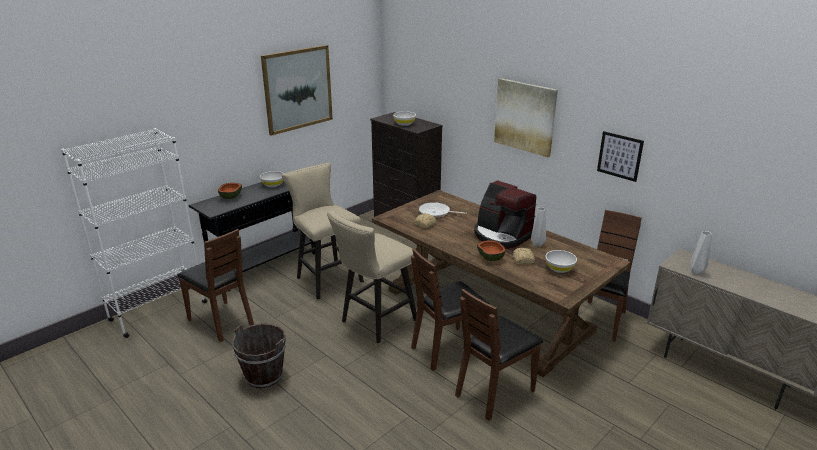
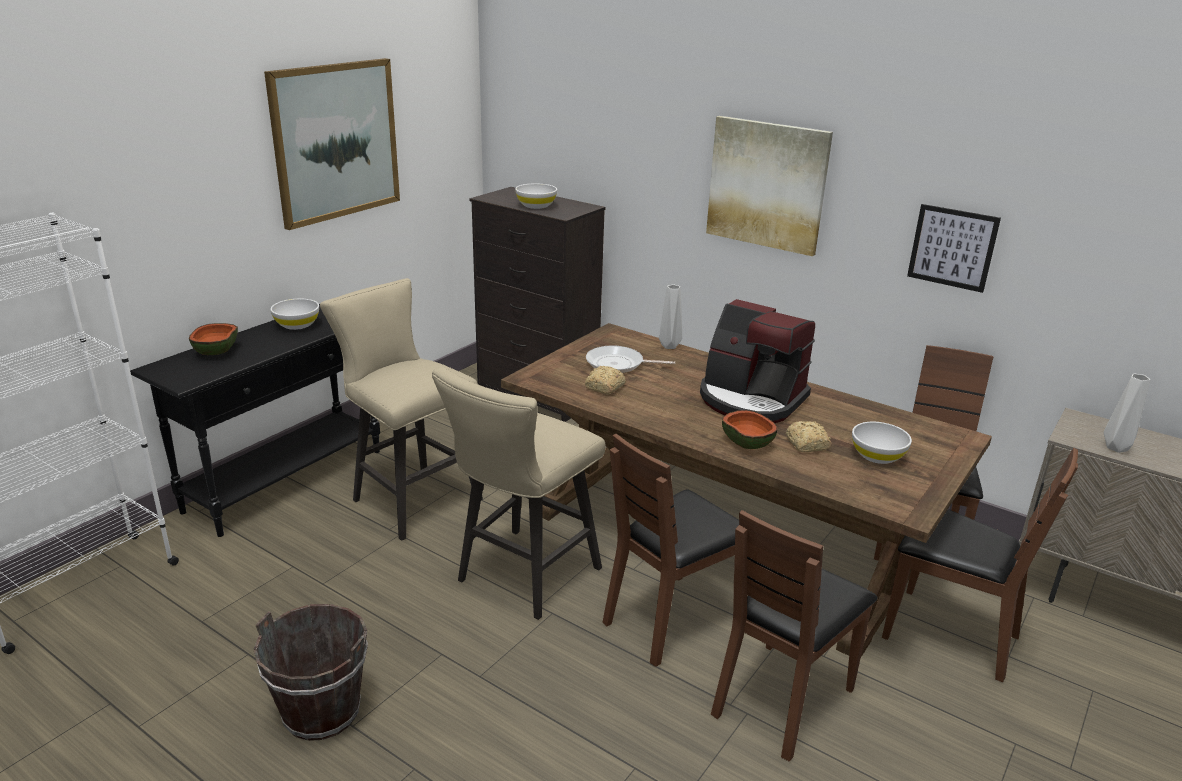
camera: 10 degrees left, 0 degrees up
(221, 321) = (214, 600): brown chair -> brown chair (949, 634)
(537, 244) = (819, 413): grey vase -> grey vase (668, 346)

